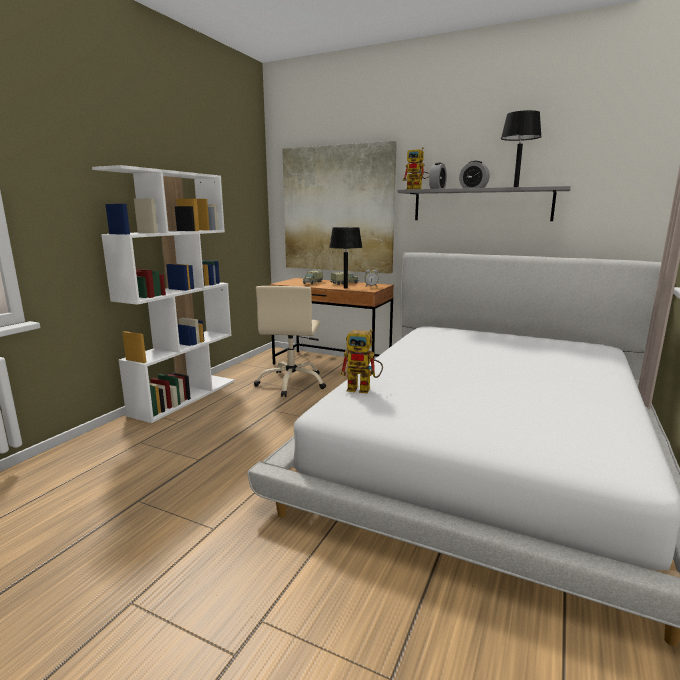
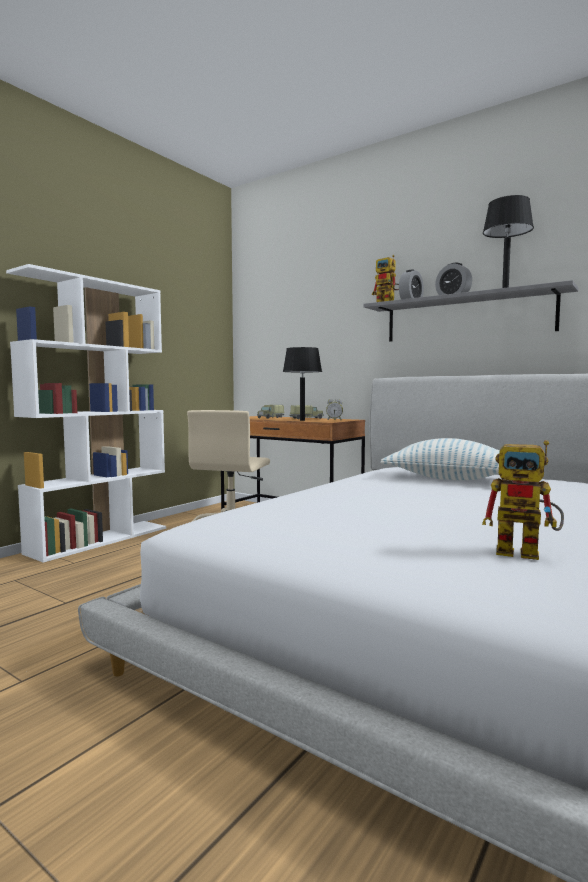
camera: 10 degrees right, 10 degrees down
(337, 209) = (304, 335): picture -> none
(364, 389) = (252, 510): toy robot -> toy robot (528, 553)
(478, 343) = (449, 479): none -> pillow

